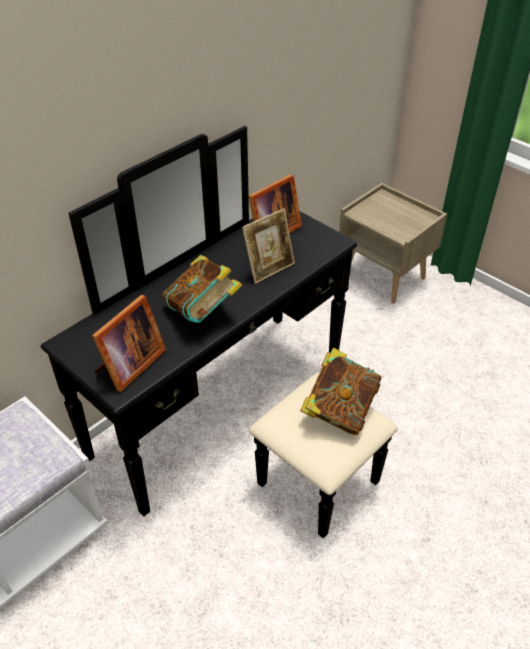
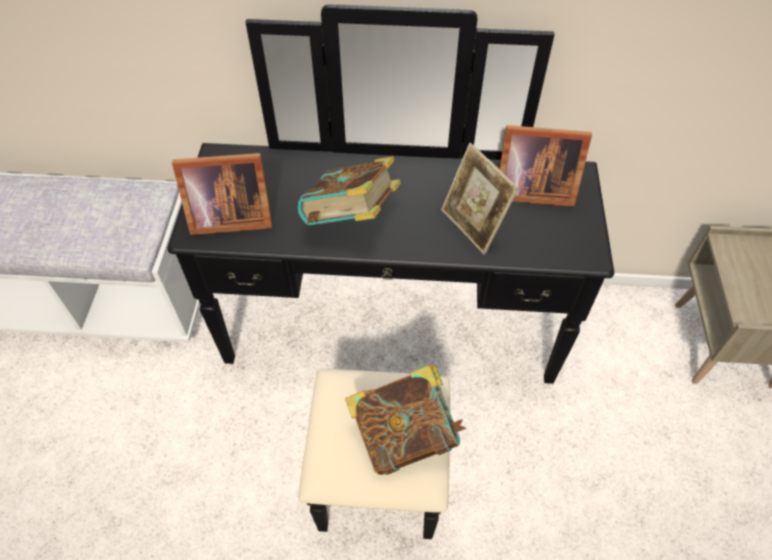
camera: 50 degrees right, 10 degrees up
(269, 269) = (473, 226): picture frame -> picture frame turned 45 degrees clockwise

